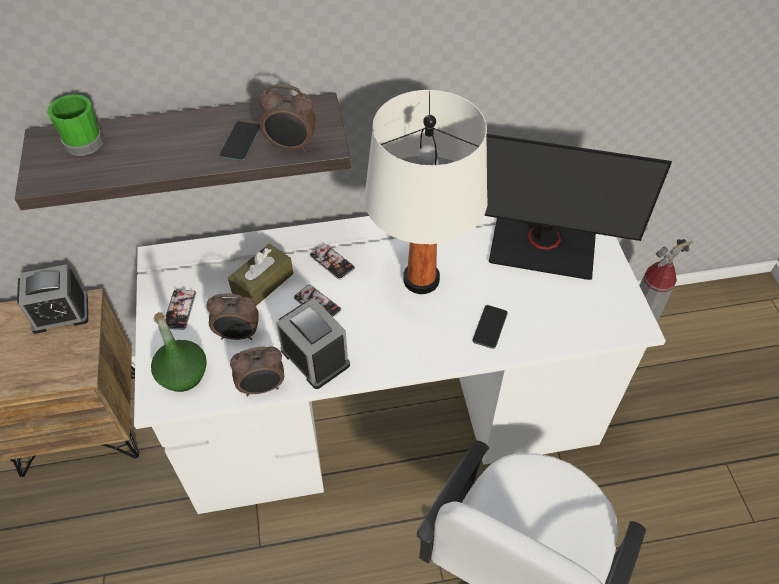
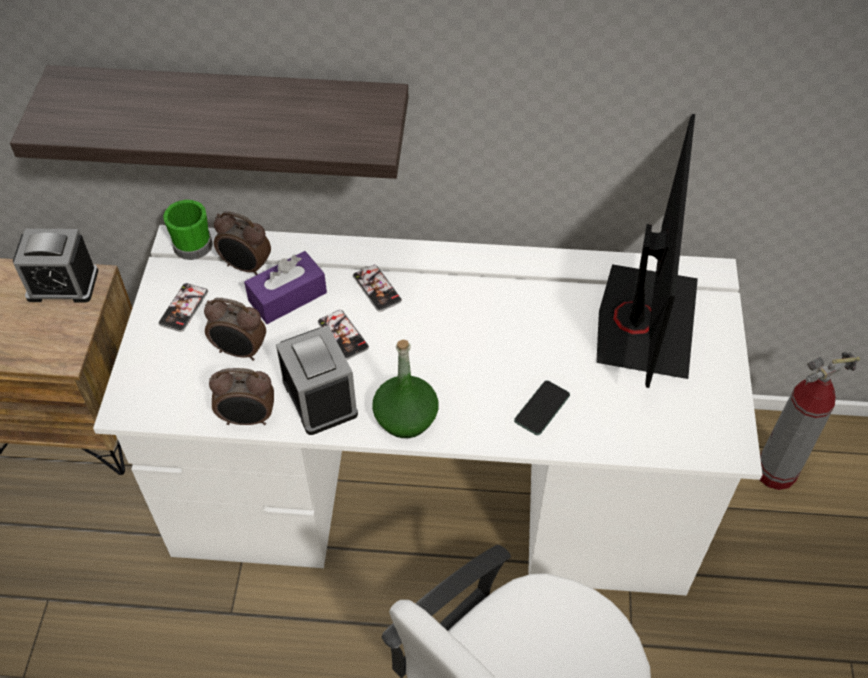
camera: 15 degrees right, 0 degrees up
(83, 140) = (103, 89): green mug -> green mug (193, 242)
(182, 374) = (163, 383): green bottle -> green bottle (405, 418)
(240, 142) = (275, 123): phone -> none
(262, 283) = (287, 297): brown tissue box -> purple tissue box
(291, 146) = (331, 139): alarm clock -> alarm clock (246, 267)
(421, 279) = (477, 332): white table lamp -> none
(543, 245) = (644, 322): monitor -> monitor turned 105 degrees counterclockwise

